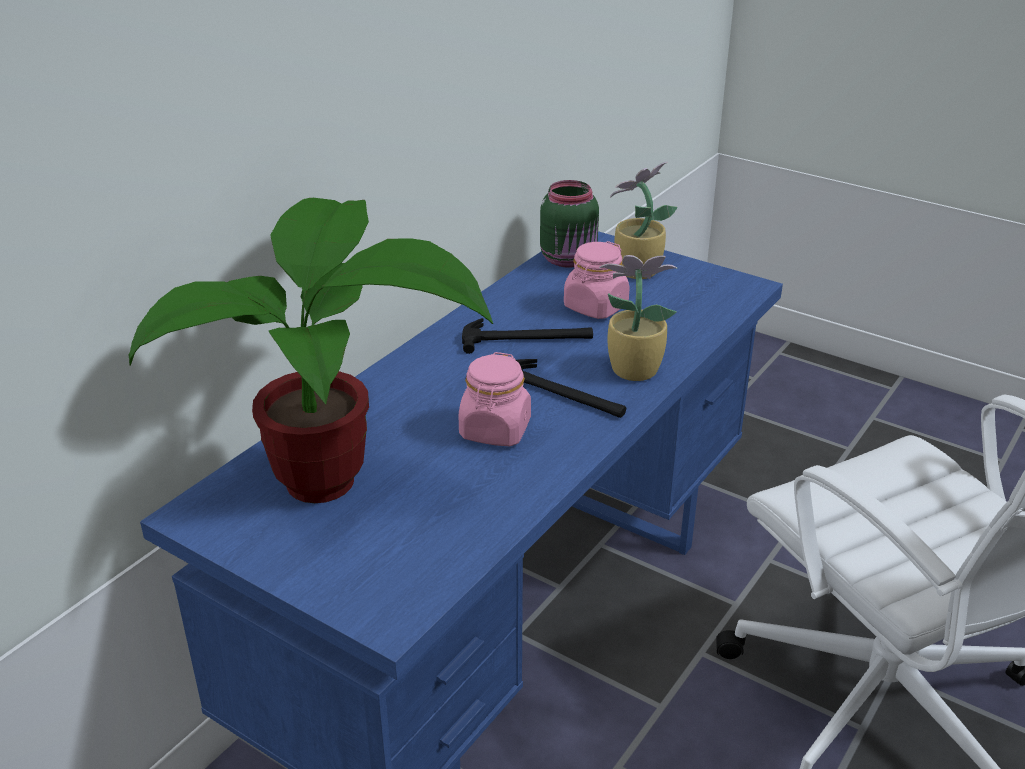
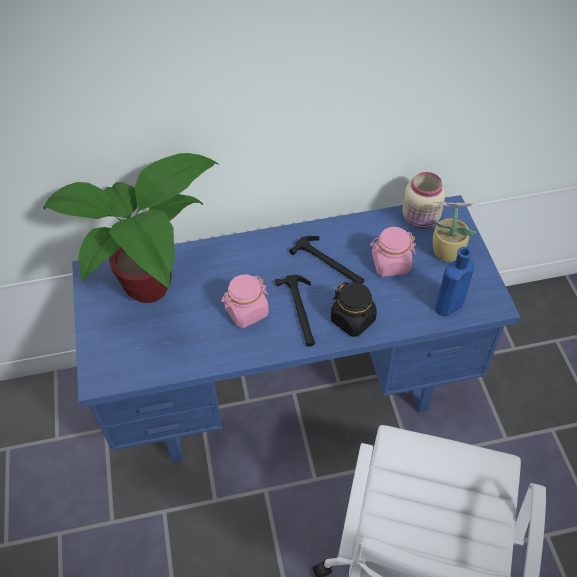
camera: 45 degrees right, 20 degrees up
(569, 260) = (421, 219): green jar -> beige jar
(631, 370) = (353, 320): potted plant -> black jar
(708, 310) = (447, 307): none -> blue bottle

